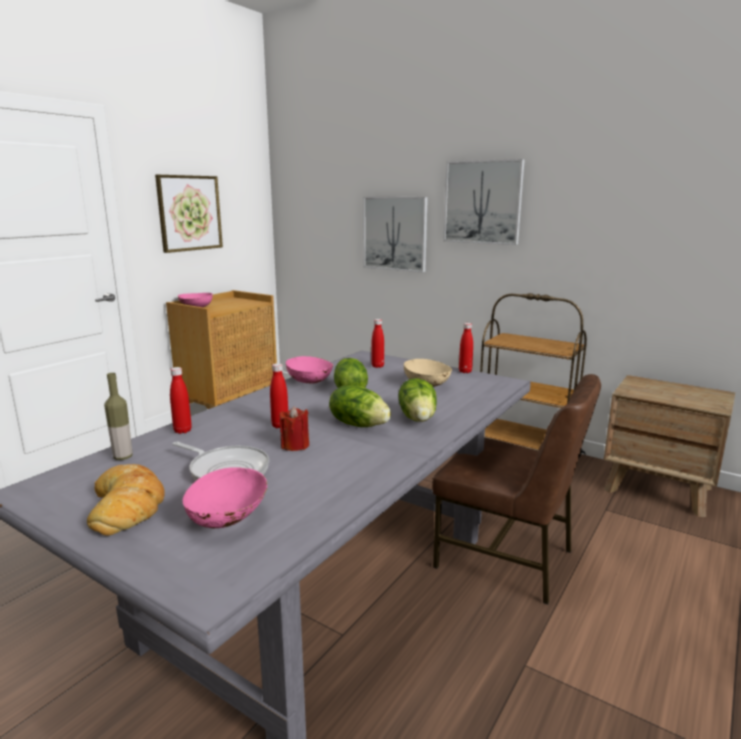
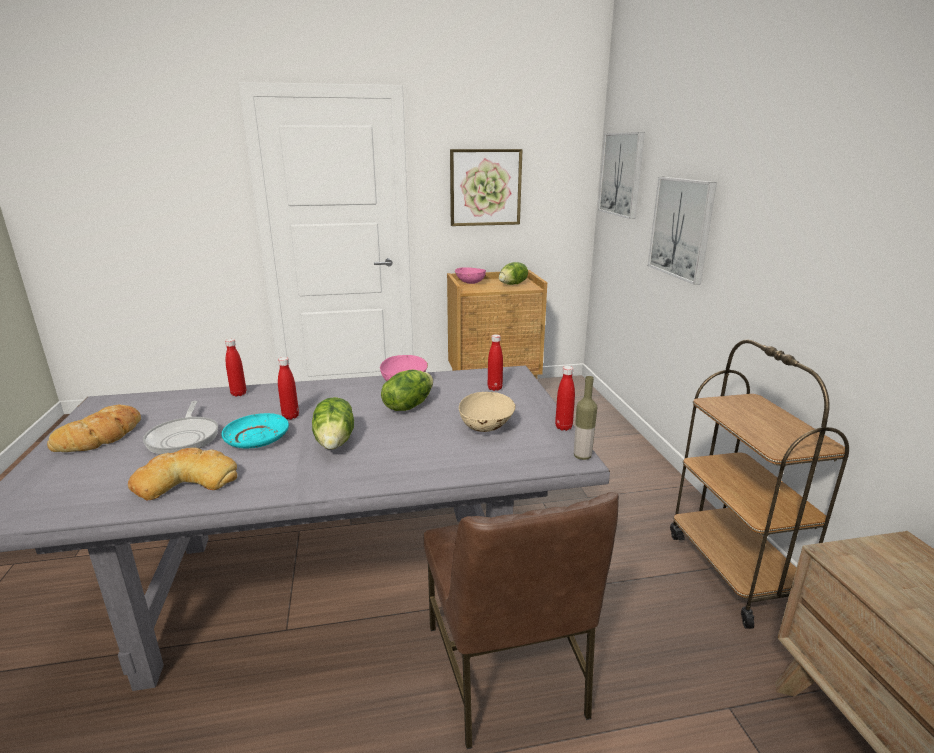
camera: 45 degrees right, 5 degrees up
(123, 457) = (174, 400): bottle -> bottle (582, 456)
(228, 519) = (102, 475): pink bowl -> none
(295, 445) = (257, 438): red candle -> turquoise plate
(317, 486) = (186, 480): none -> bread
(418, 418) = (390, 459): lettuce -> lettuce (513, 284)
(483, 202) = (771, 196): picture -> picture (622, 174)

